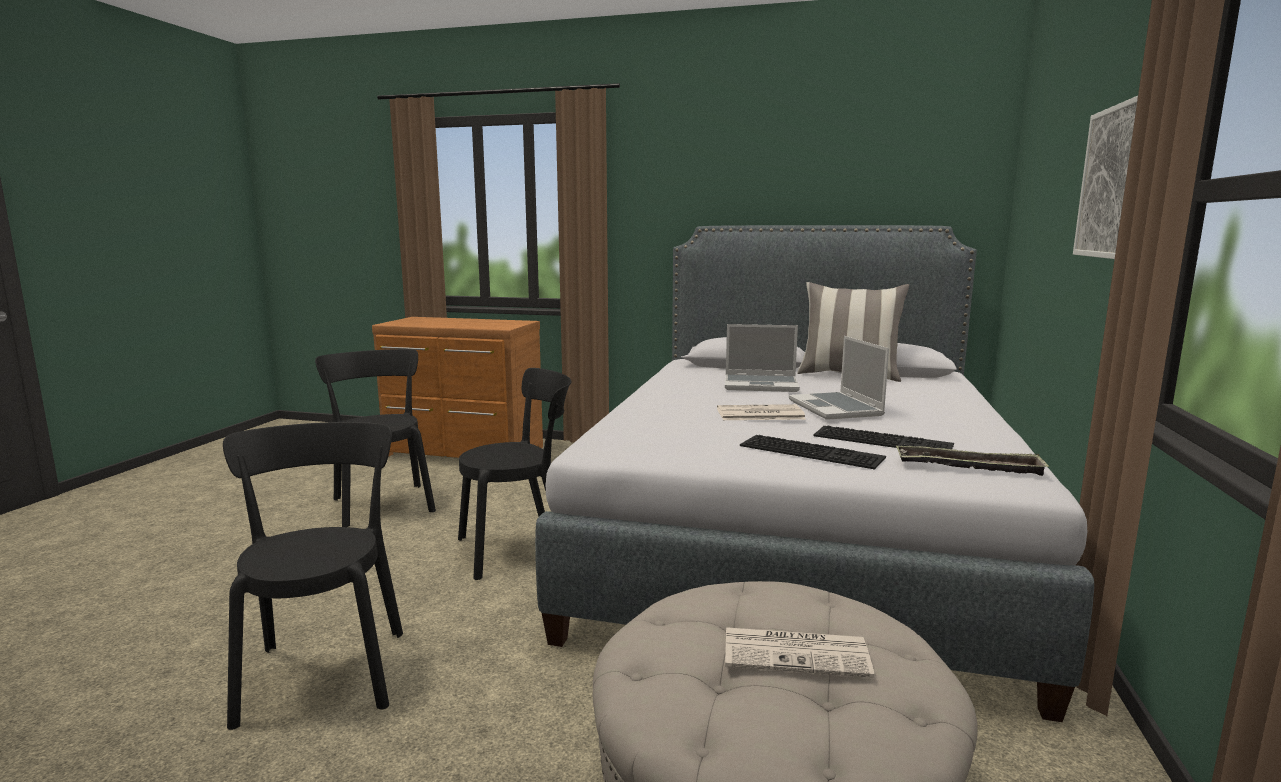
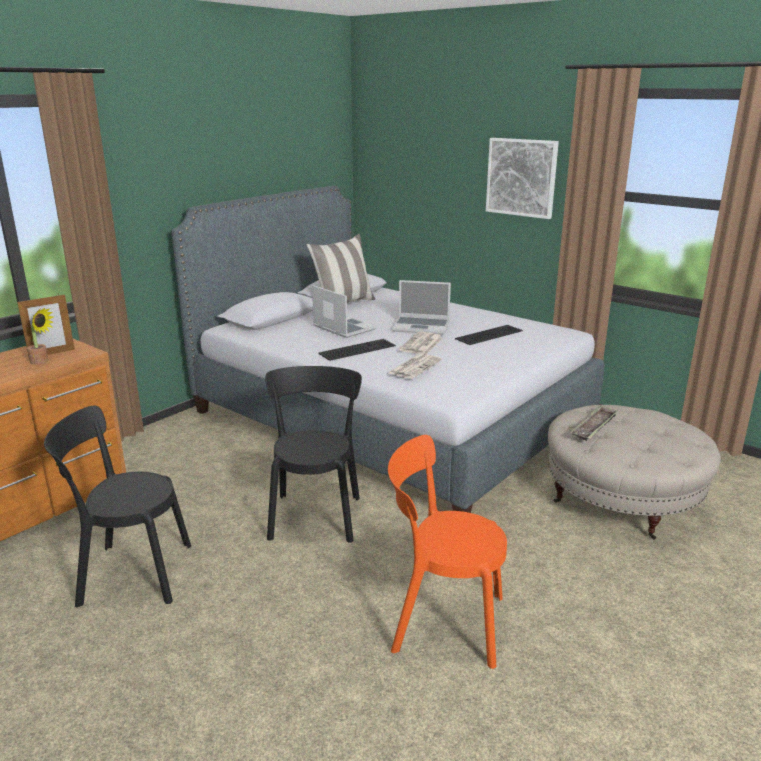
camera: 65 degrees left, 10 degrees up
(325, 670) = (442, 622): black chair -> orange chair
(474, 325) = (42, 362): none -> potted plant
(493, 324) = (52, 353): none -> picture frame
(762, 385) = (343, 328): laptop -> laptop turned 75 degrees counterclockwise
(797, 653) = (634, 426): newspaper -> newspaper (415, 366)
(813, 451) = (499, 351): keyboard -> keyboard (357, 349)
(968, 467) = (543, 333): tray -> tray (594, 427)

